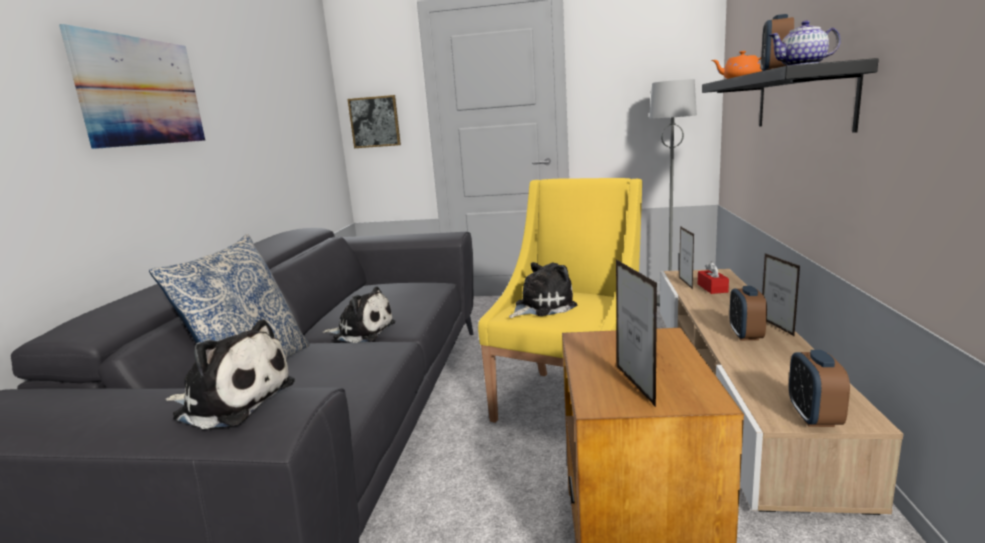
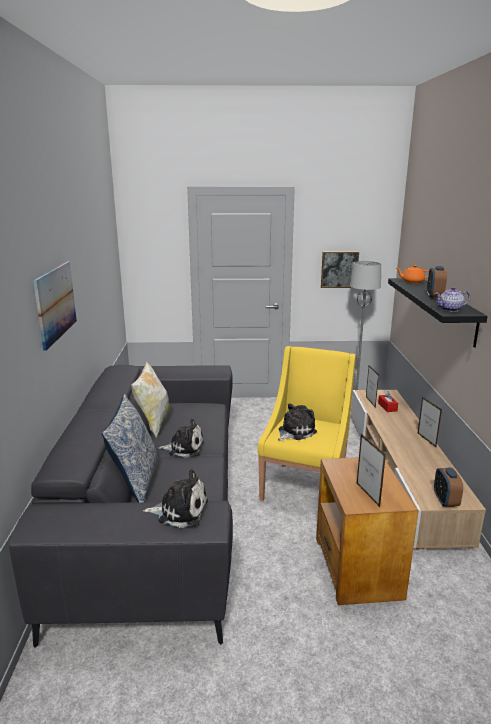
camera: 10 degrees left, 5 degrees up
(336, 304) = (153, 423): none -> pillow
(374, 122) = (148, 270): picture -> picture (339, 269)
(745, 335) = (409, 446): alarm clock -> none

